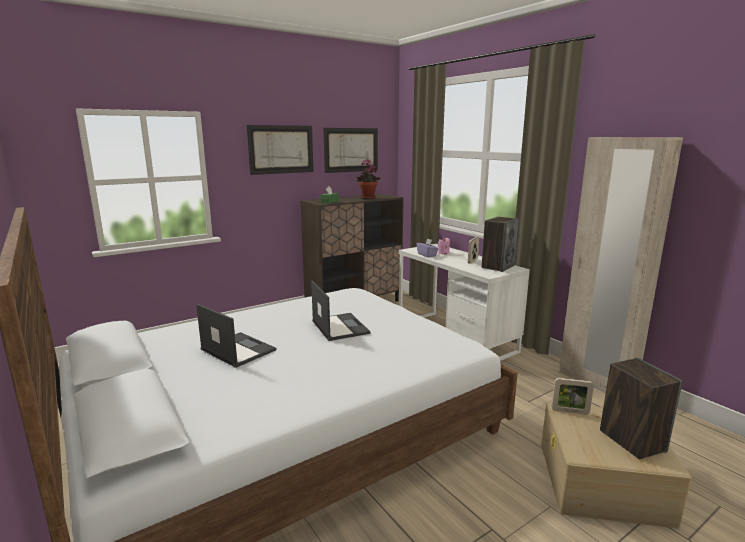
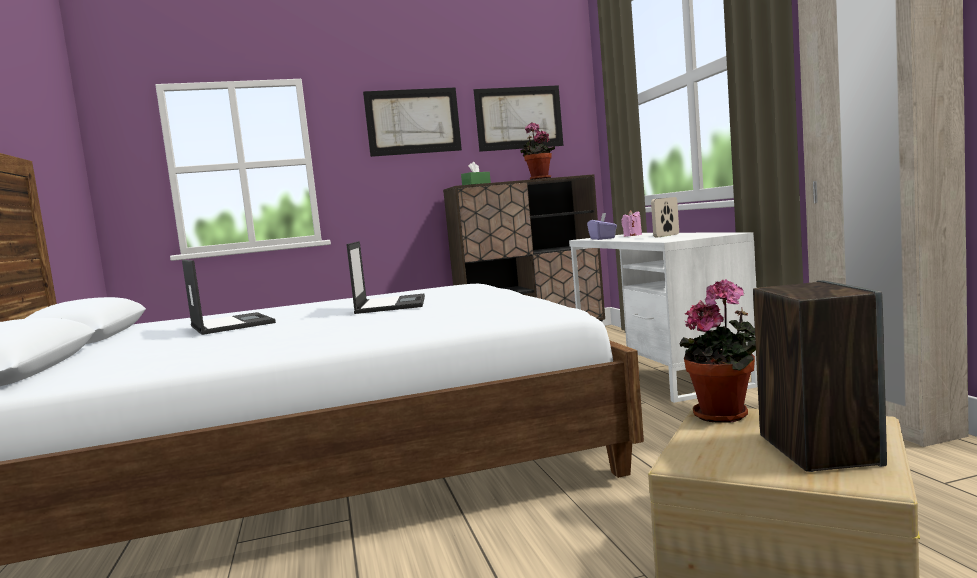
camera: 20 degrees right, 10 degrees down
(498, 266) = (700, 235): speaker -> none
(570, 411) = (725, 414): picture frame -> potted plant

